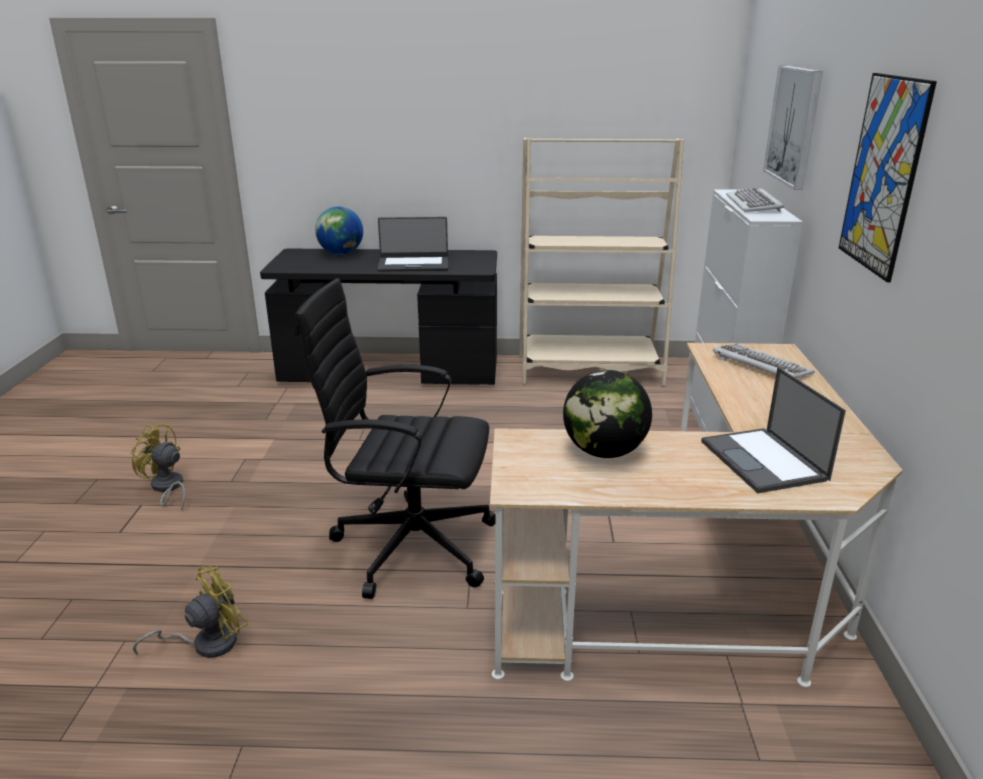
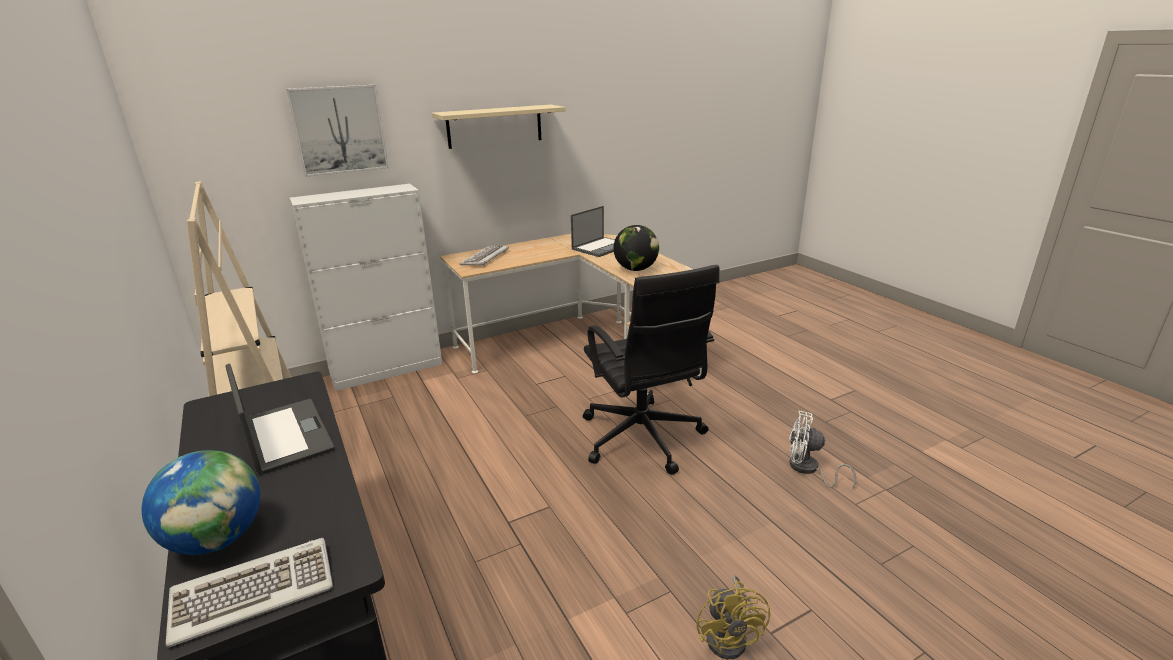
camera: 120 degrees left, 0 degrees up
(206, 643) = (808, 469): yellow fan -> white fan
(754, 204) = (358, 193): keyboard -> keyboard (254, 592)
(883, 175) = (495, 126): picture -> beige shelf

